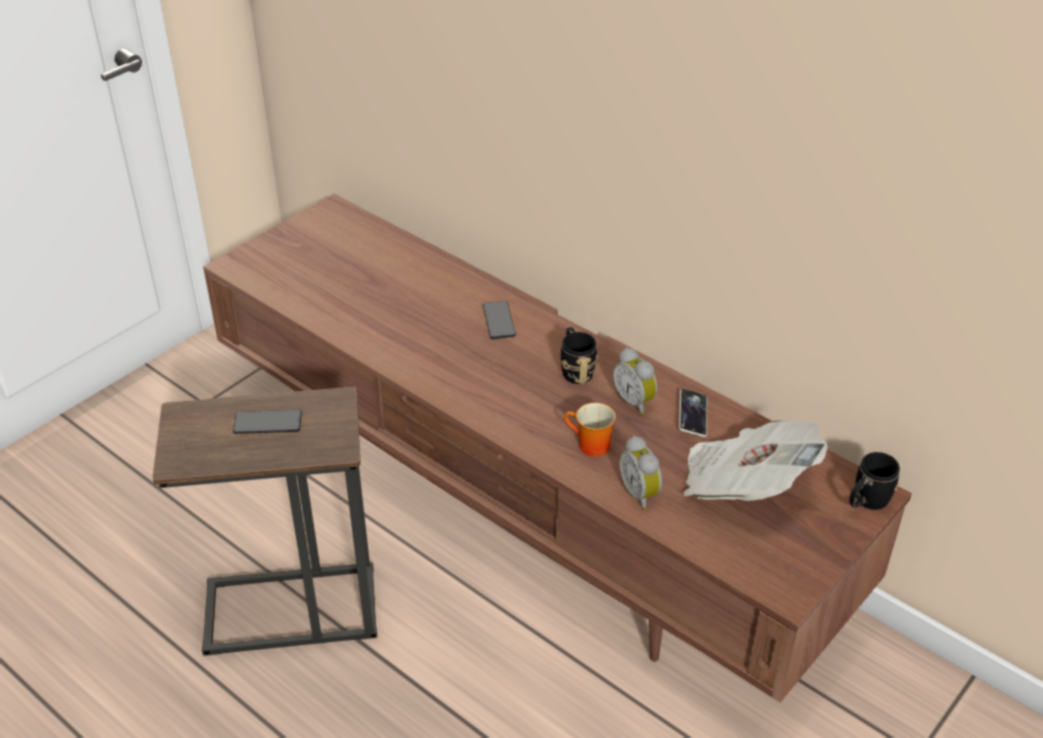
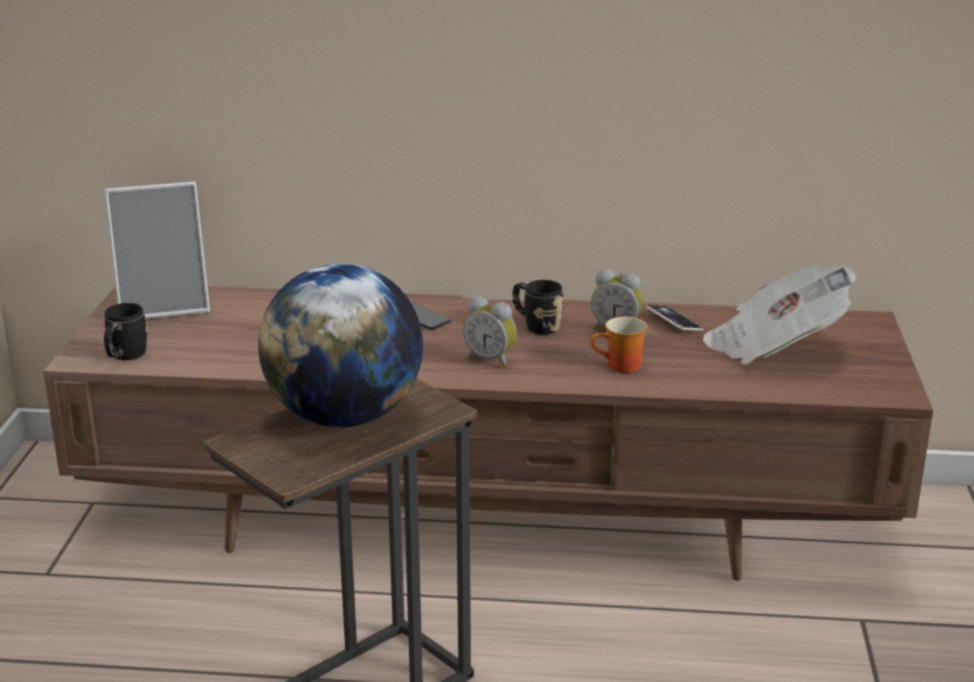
camera: 35 degrees left, 15 degrees down
(267, 423) = (345, 416): phone -> globe
(338, 231) = (164, 305): none -> picture frame
(641, 493) = (706, 379): alarm clock -> alarm clock (491, 359)
(866, 502) = (872, 326): black mug -> black mug (125, 357)

